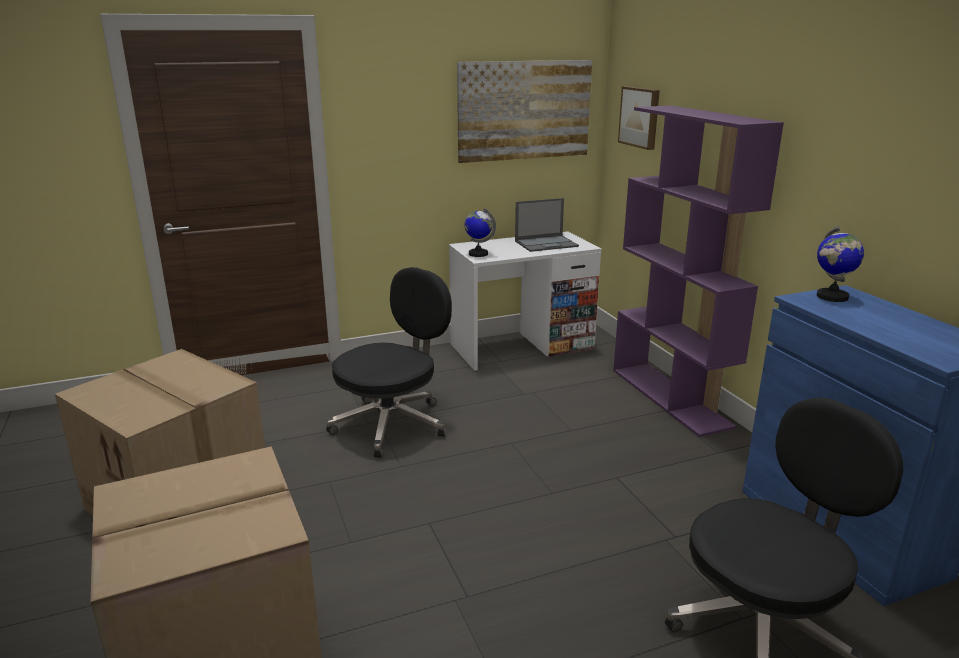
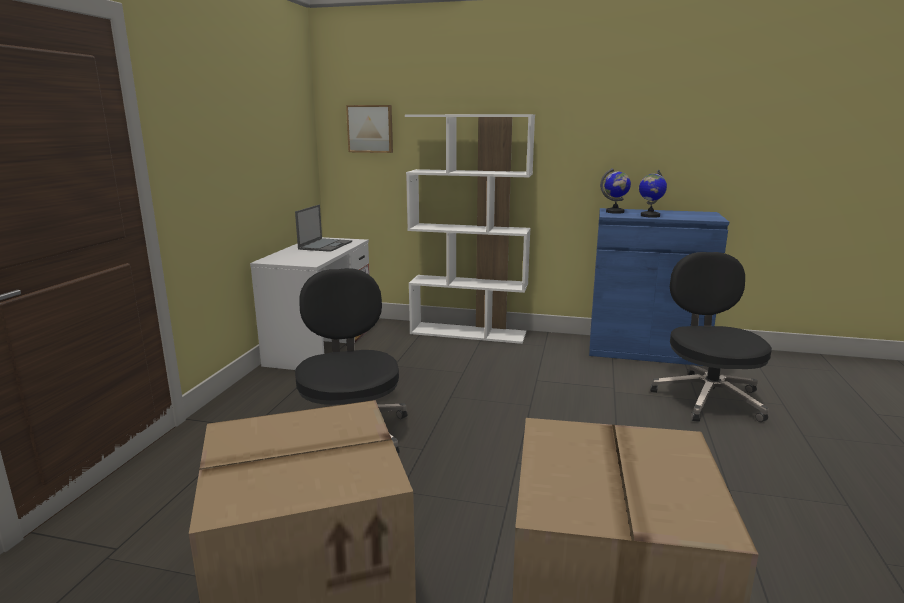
camera: 55 degrees left, 5 degrees down
(478, 254) = (298, 261): globe -> globe (650, 216)
(524, 110) = (278, 127): picture -> none
(671, 397) = (469, 333): purple bookcase -> white bookcase

